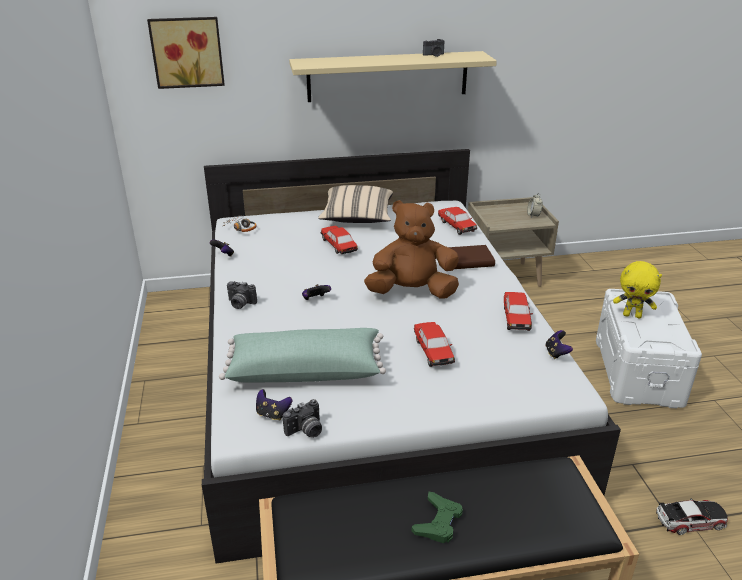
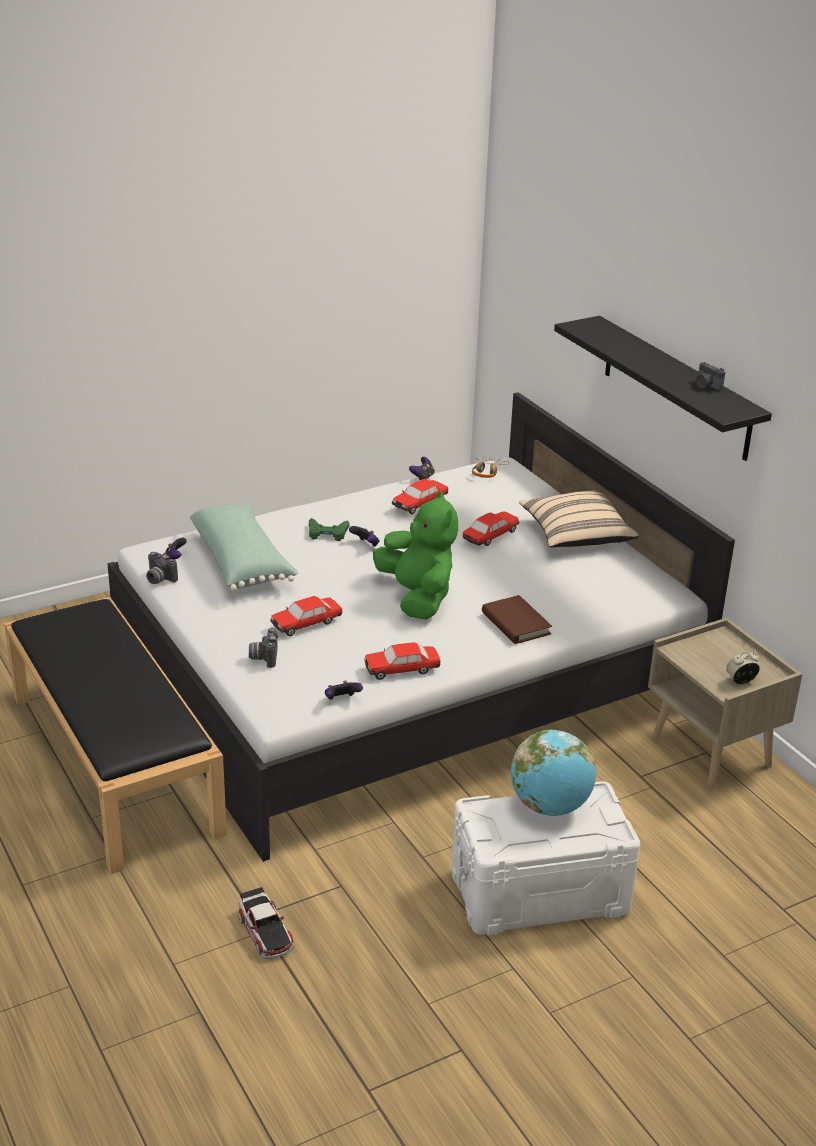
camera: 70 degrees right, 0 degrees up
(187, 52) = (532, 264): picture -> none
(240, 304) = (333, 508): camera -> camera (263, 657)
(388, 76) = (676, 388): beige shelf -> black shelf
(412, 292) = (417, 597): brown plush toy -> green plush toy
(438, 522) = (97, 673): green game controller -> green game controller (327, 533)
(456, 226) = (610, 607): toy car -> toy car (420, 503)
(632, 315) = (550, 806): yellow plush toy -> globe

